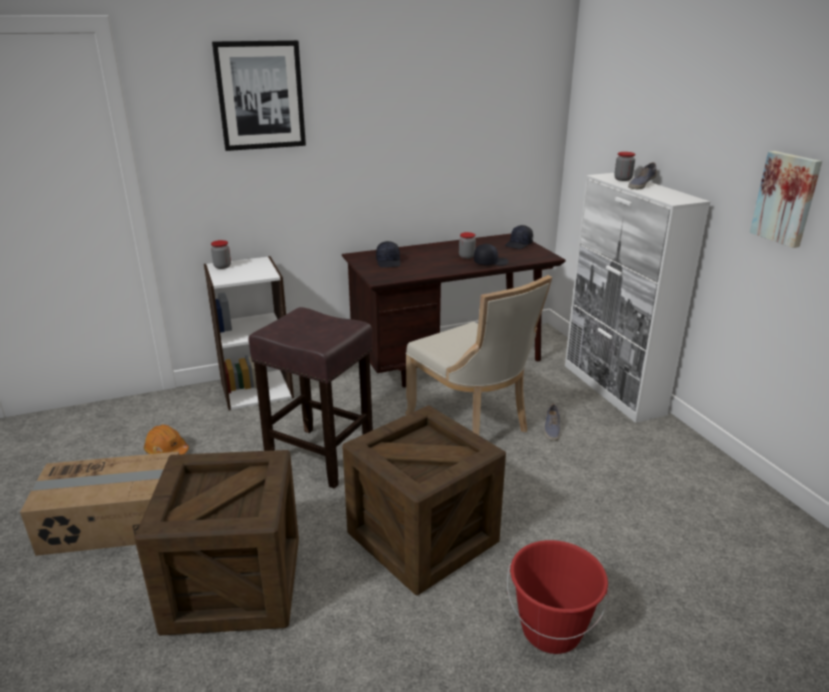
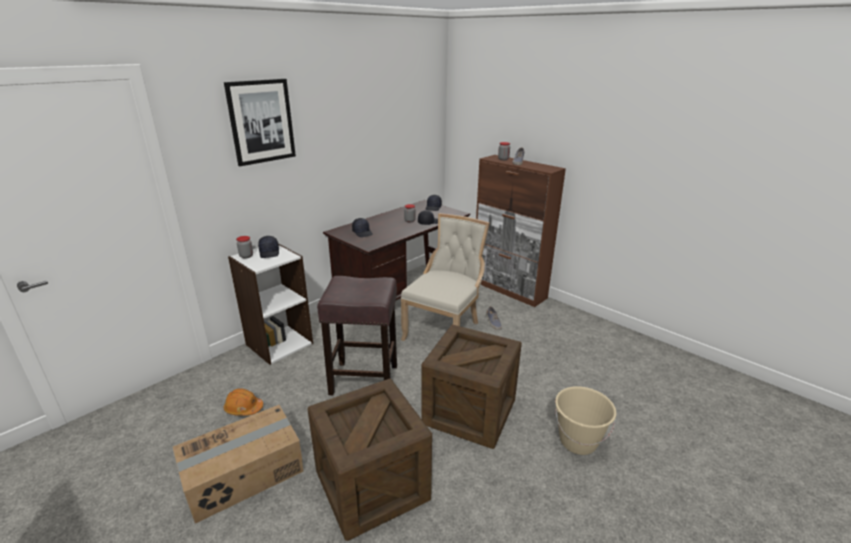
camera: 25 degrees left, 0 degrees up
(251, 267) = (269, 252): none -> black cap
(472, 423) = (445, 330): beige chair -> beige chair turned 90 degrees counterclockwise
(551, 630) = (578, 441): red bucket -> beige bucket
(613, 389) = (509, 289): white cabinet -> brown cabinet
(786, 198) = (616, 163): picture -> none

